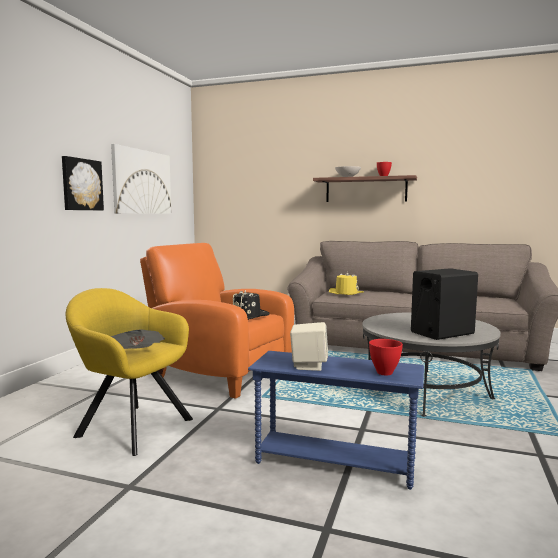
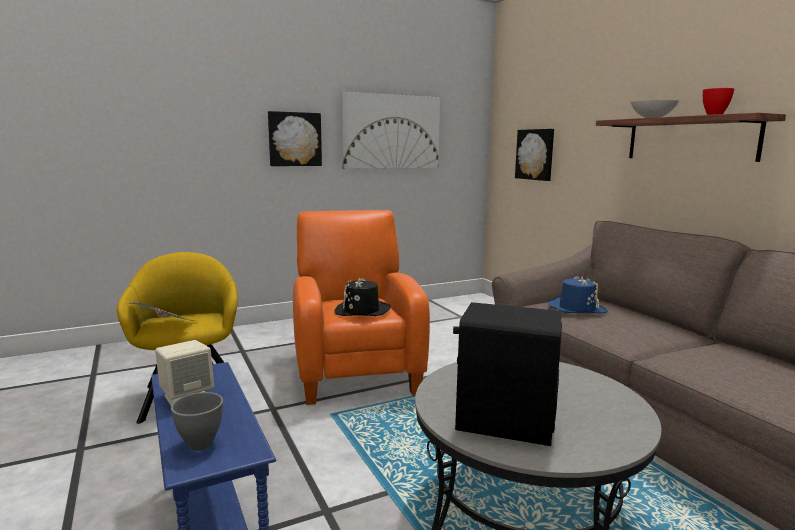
camera: 45 degrees right, 5 degrees up
(245, 202) = (535, 154): none -> picture
(346, 293) = (576, 308): yellow hat -> blue hat
(384, 373) = (199, 444): red bowl -> grey bowl

